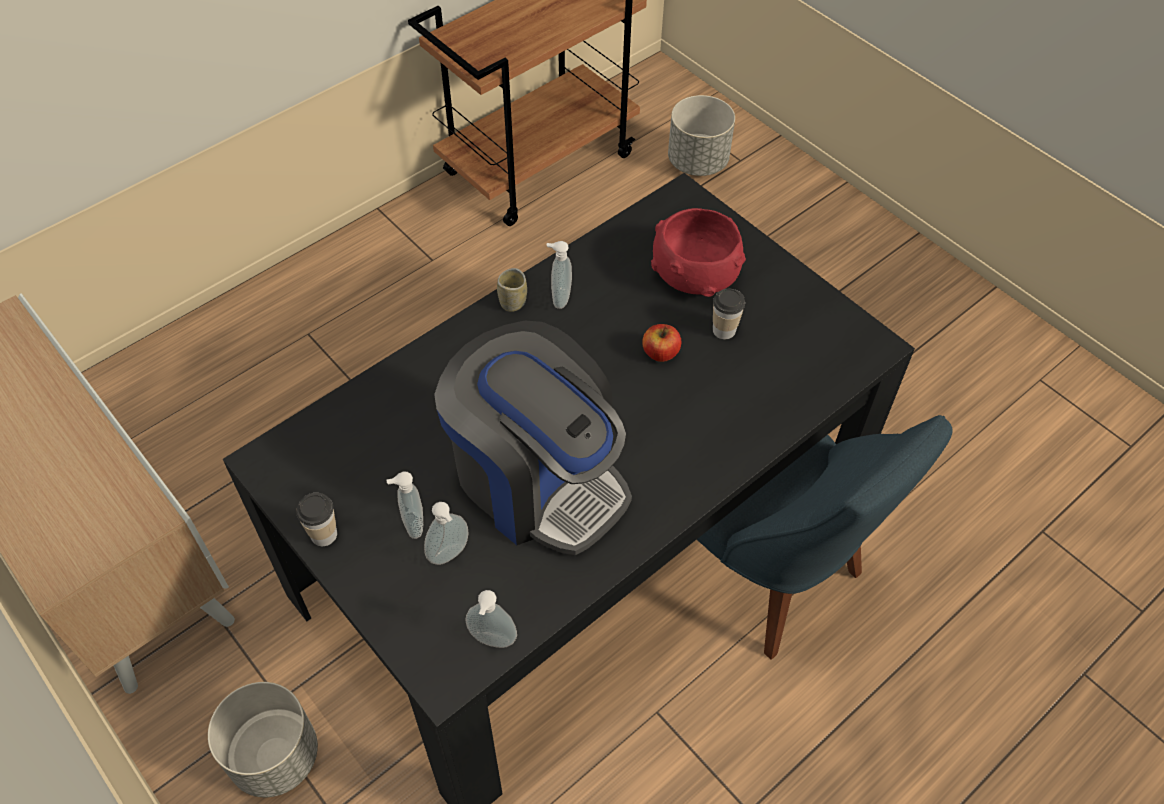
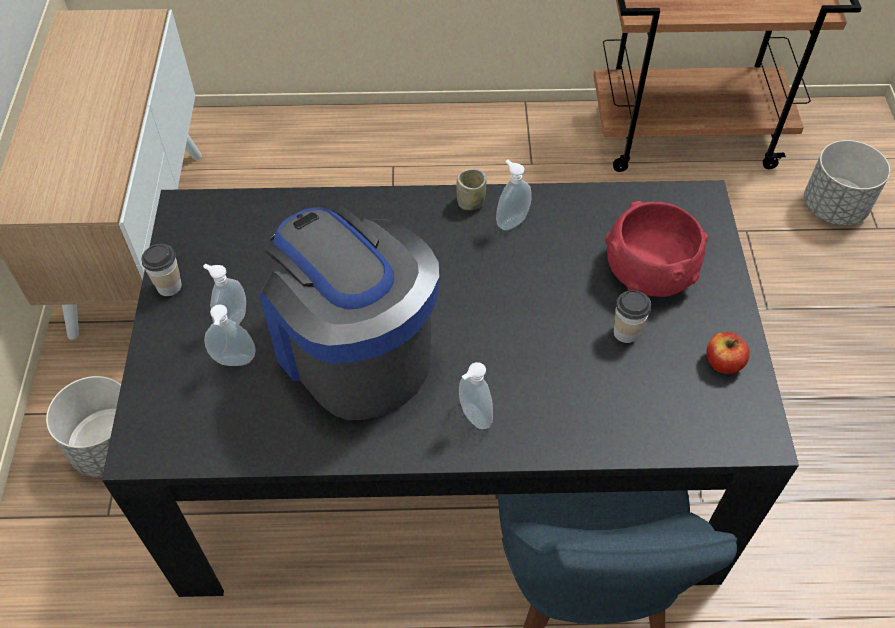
camera: 40 degrees right, 0 degrees up
(492, 641) = (198, 447): soap dispenser -> soap dispenser (473, 417)
(538, 479) = (352, 350): coffee machine -> coffee machine turned 150 degrees clockwise
(660, 353) = (550, 316): apple -> apple (723, 363)

